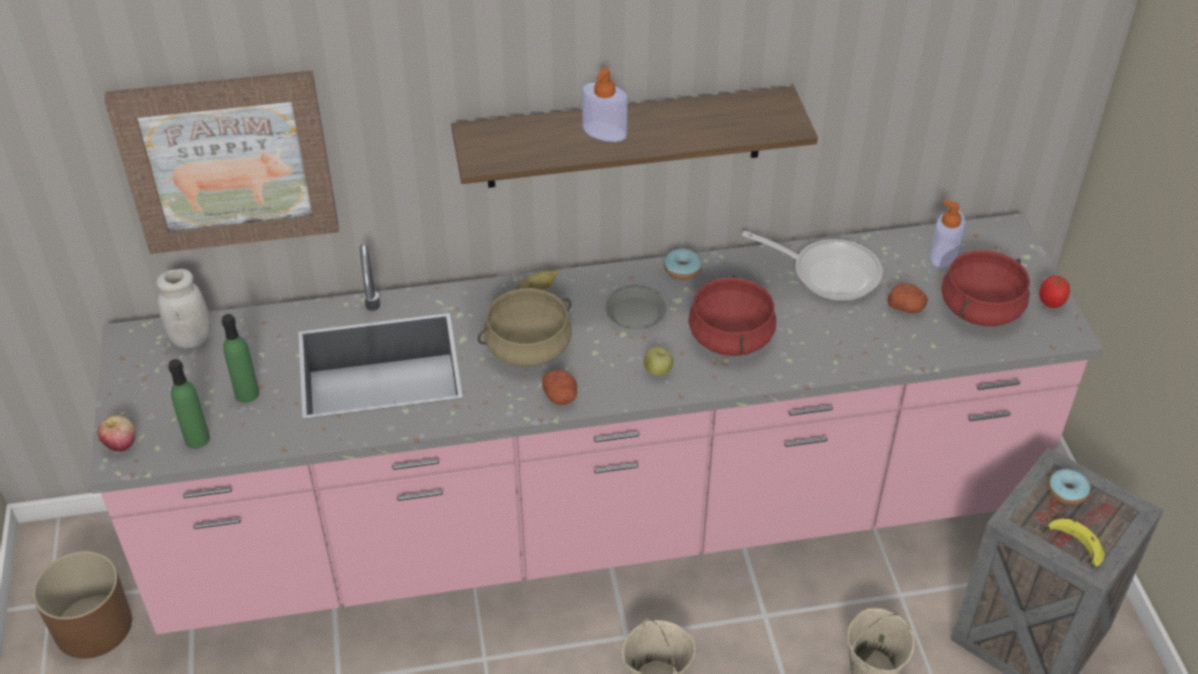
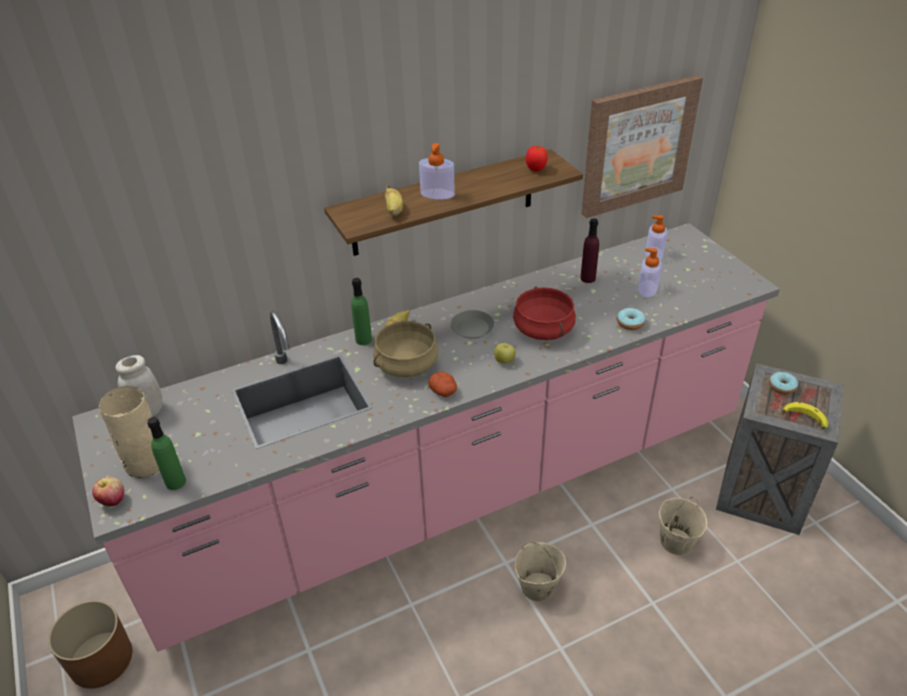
camera: 15 degrees left, 5 degrees down
(169, 405) = (144, 462): none -> beige vase
(228, 161) = (158, 262): picture -> picture (637, 146)
(247, 394) = (205, 440): green bottle -> green bottle (363, 340)
(537, 147) = (394, 211): none -> banana
(682, 270) = (491, 295): donut -> donut (630, 323)
(828, 272) = (587, 278): frying pan -> purple bottle
(906, 307) = (647, 289): potato -> soap dispenser
(981, 308) = (694, 280): red cooking pot -> none
(1050, 304) = (734, 269): tomato -> tomato (536, 170)

